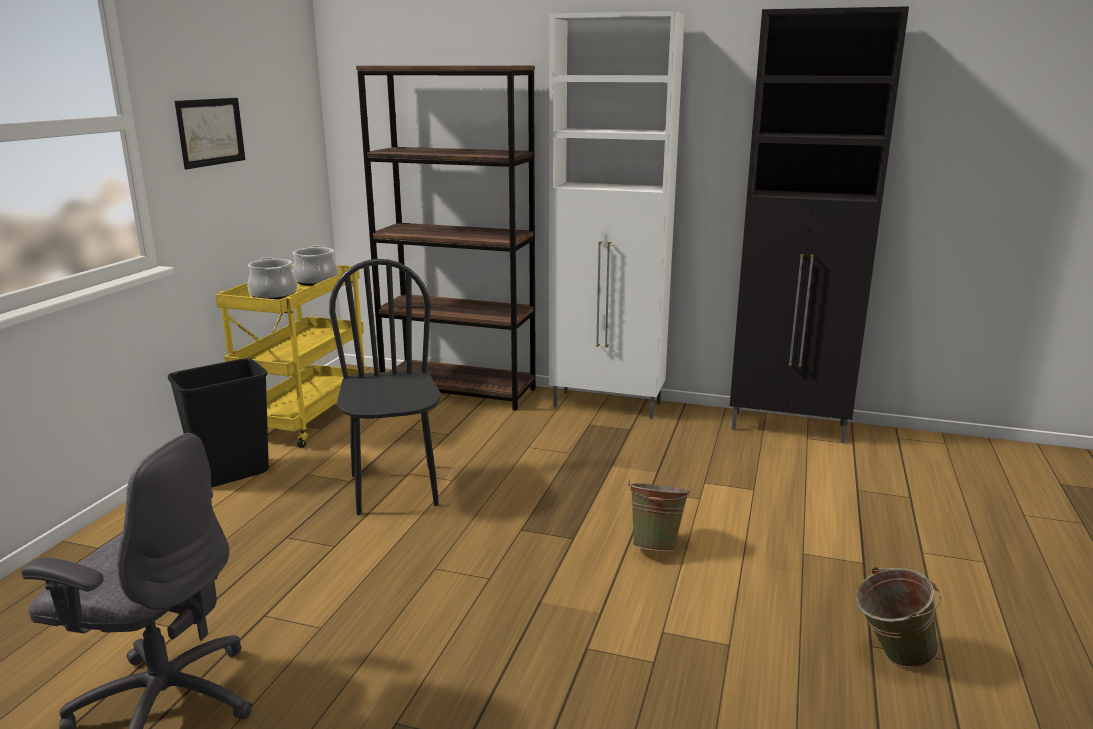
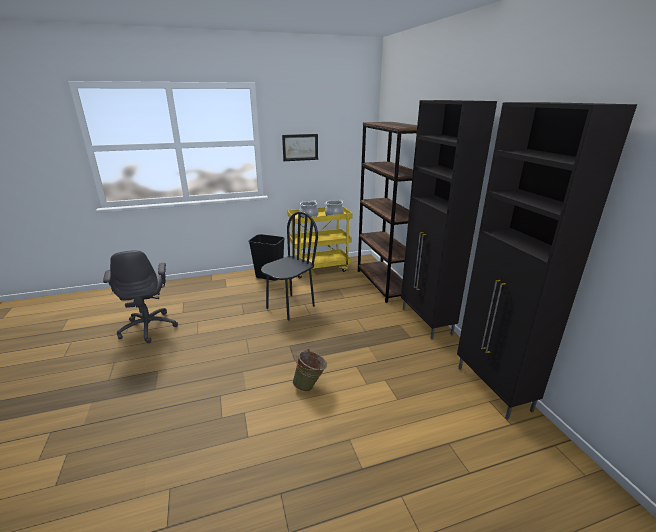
camera: 55 degrees right, 5 degrees up
(608, 405) = (426, 322): white cabinet -> black cabinet
(889, 656) = (275, 504): green bucket -> none

